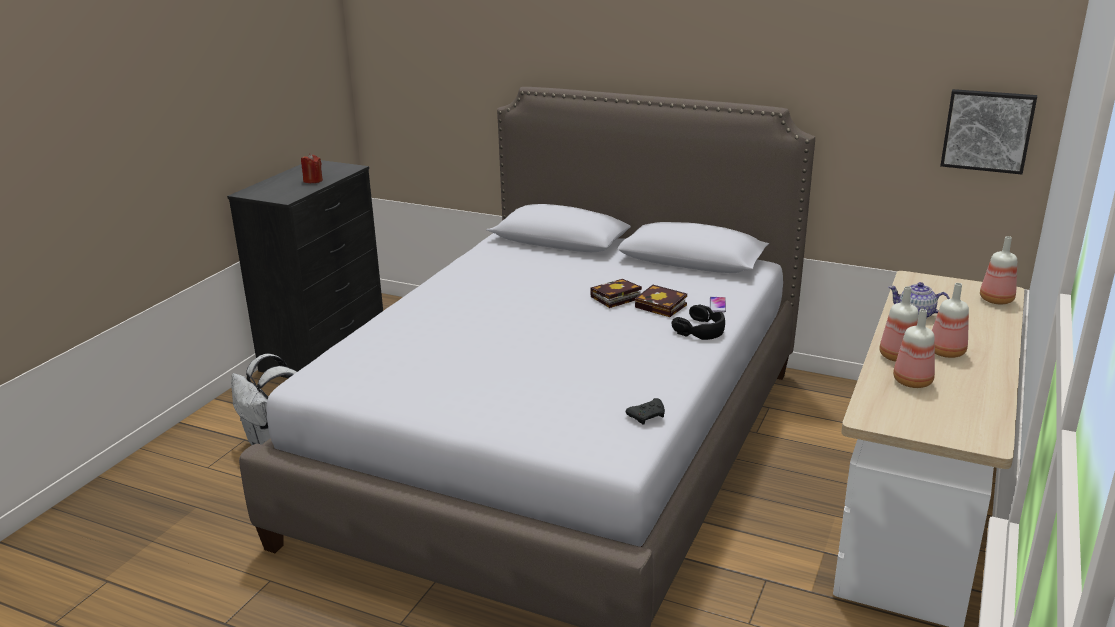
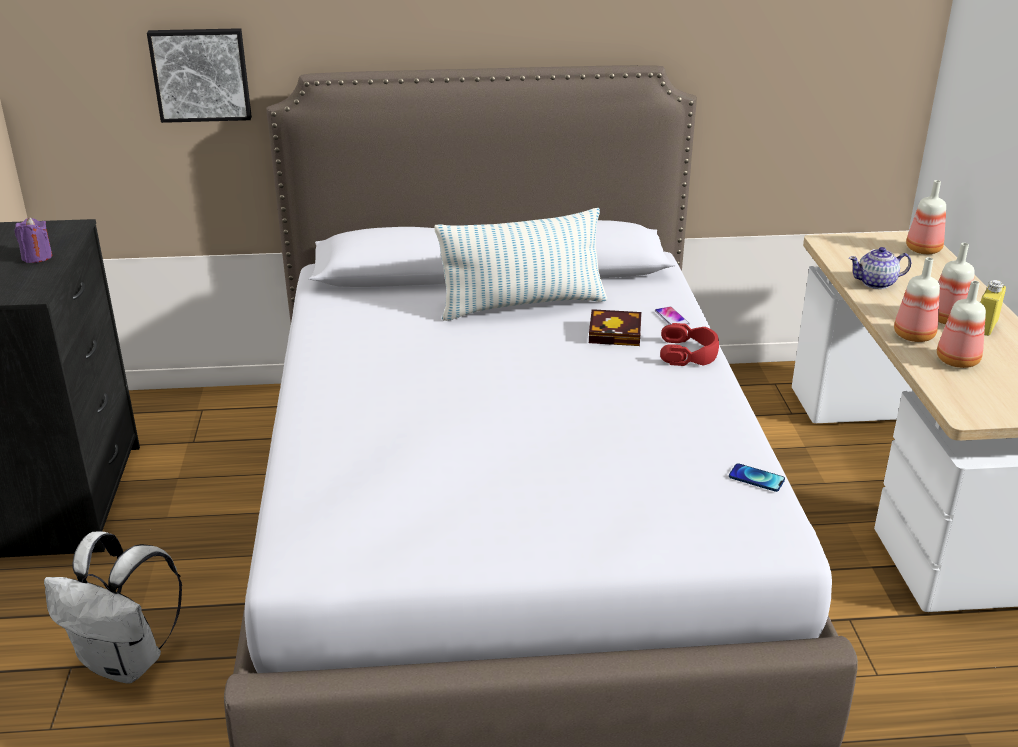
camera: 30 degrees left, 5 degrees up
(313, 180) = (37, 257): red candle -> purple candle
(614, 298) = (553, 337): book -> none
(618, 275) = (522, 305): none -> pillow
(647, 416) = (756, 478): black game controller -> phone
(701, 329) = (688, 353): black headphones -> red headphones
(975, 365) = (985, 327): none -> yellow bottle
(987, 130) = (871, 66): picture -> picture (201, 74)

